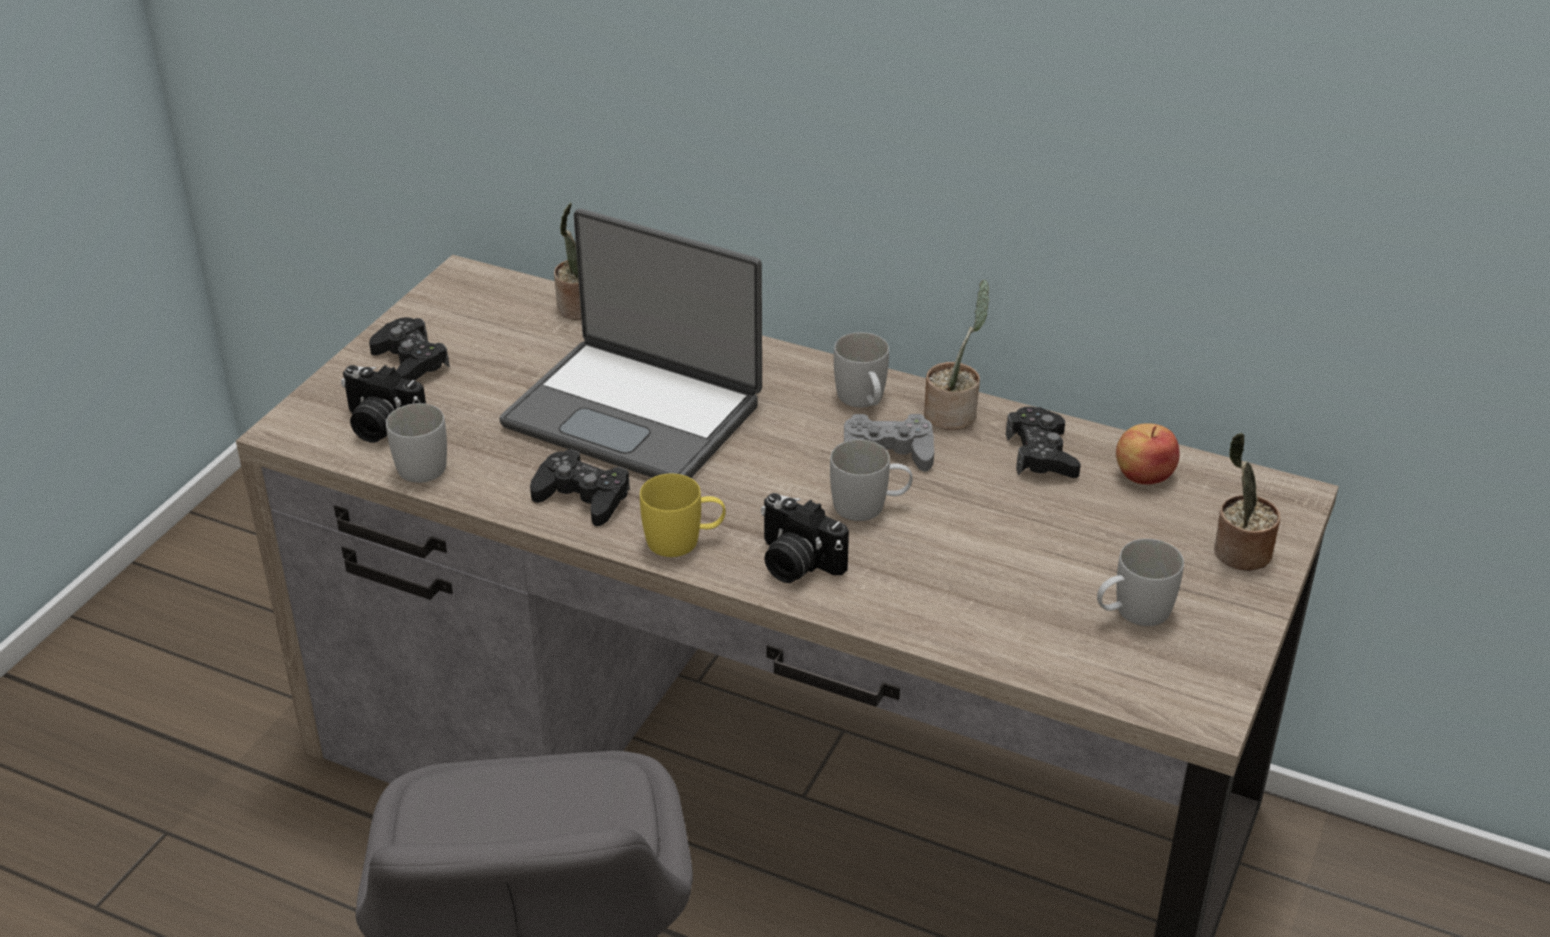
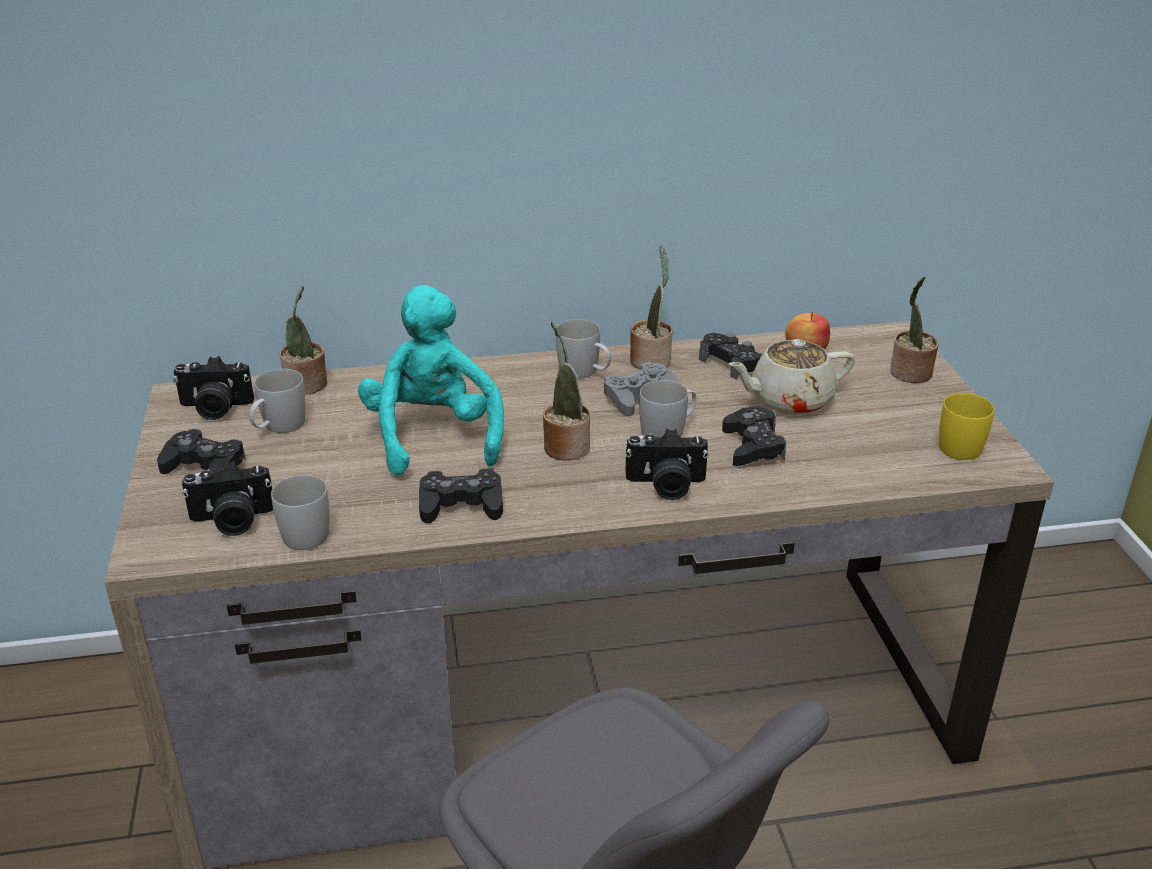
camera: 35 degrees left, 5 degrees down
(477, 302) = (214, 408): none -> camera
(635, 413) = (433, 436): laptop -> turquoise plush toy
(684, 541) = (572, 503): yellow mug -> yellow mug (965, 445)
(747, 477) = (565, 446): none -> potted plant
(939, 560) = (752, 446): none -> black game controller
(1048, 525) = (789, 400): none -> beige teapot
(1132, 612) = (899, 429): white mug -> white mug (278, 427)

